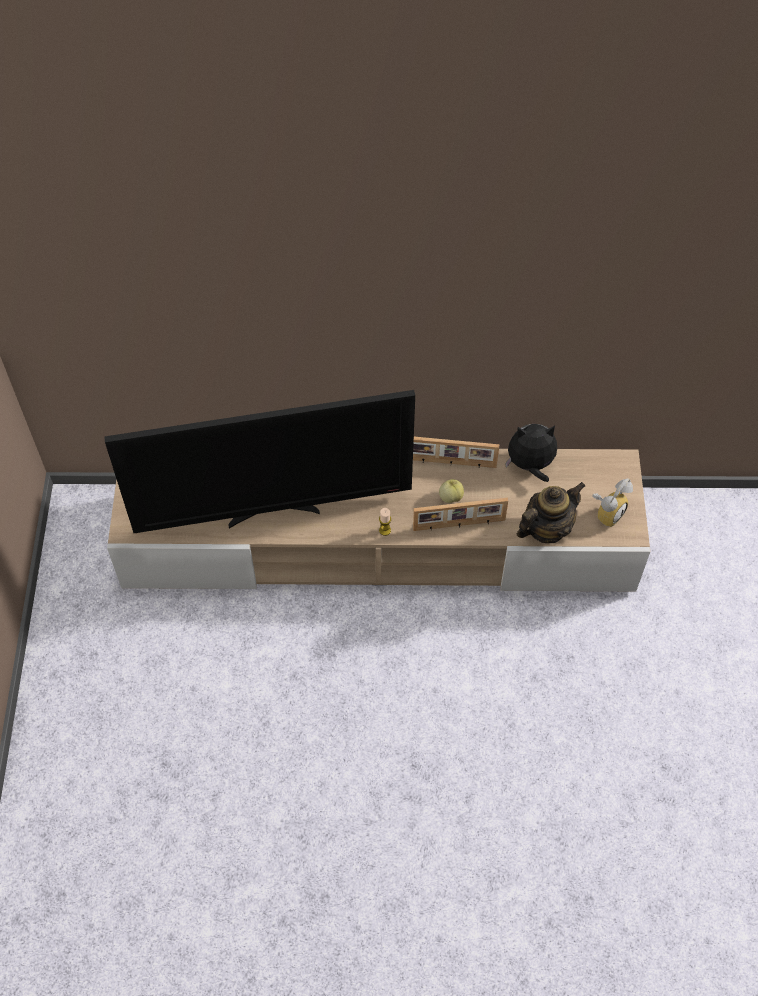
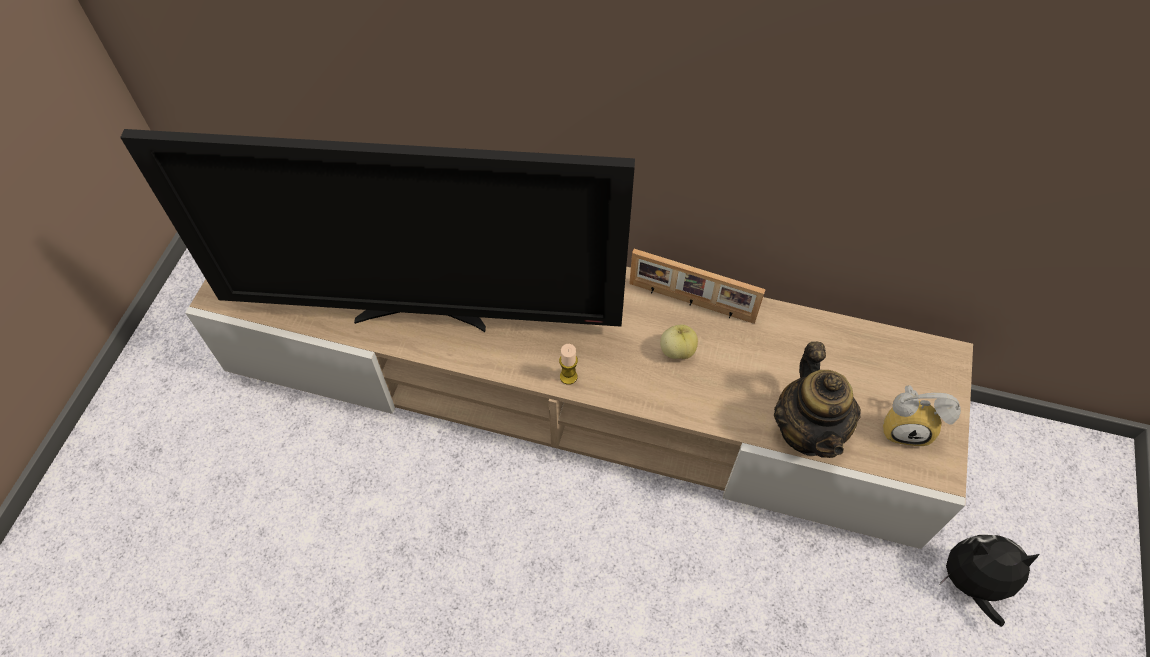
camera: 15 degrees right, 0 degrees up
(459, 525) = (678, 394): picture frame -> none
(530, 465) = (805, 331): plush toy -> plush toy (972, 584)
(546, 528) = (808, 430): teapot -> teapot turned 105 degrees clockwise
(607, 512) = (907, 426): alarm clock -> alarm clock turned 45 degrees clockwise

